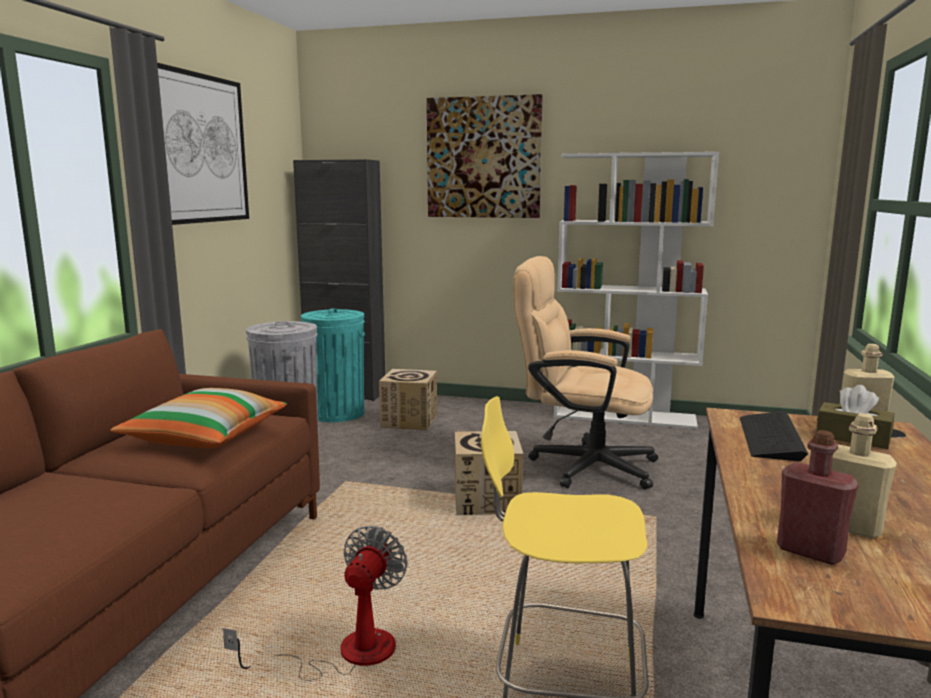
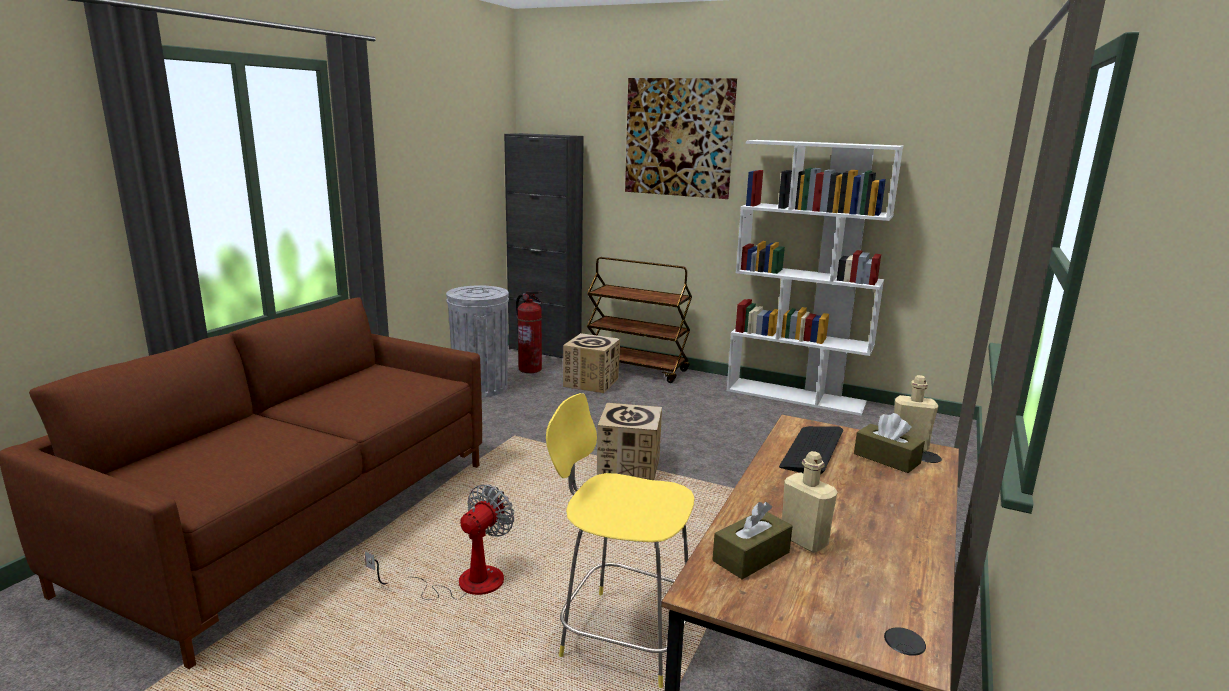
camera: 10 degrees right, 5 degrees up
(200, 149) = (411, 131): picture -> none
(205, 437) = (378, 395): pillow -> none
(337, 413) = (530, 369): turquoise trash can -> fire extinguisher
(452, 404) = (637, 369): none -> brown cart
(581, 465) = (730, 441): beige office chair -> none
(810, 551) = (751, 556): red bottle -> brown tissue box

